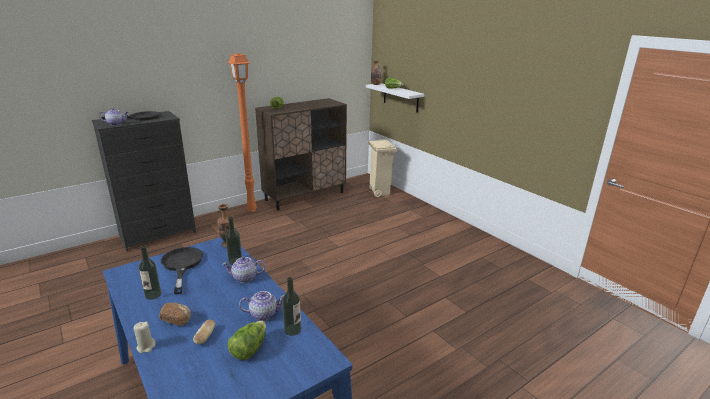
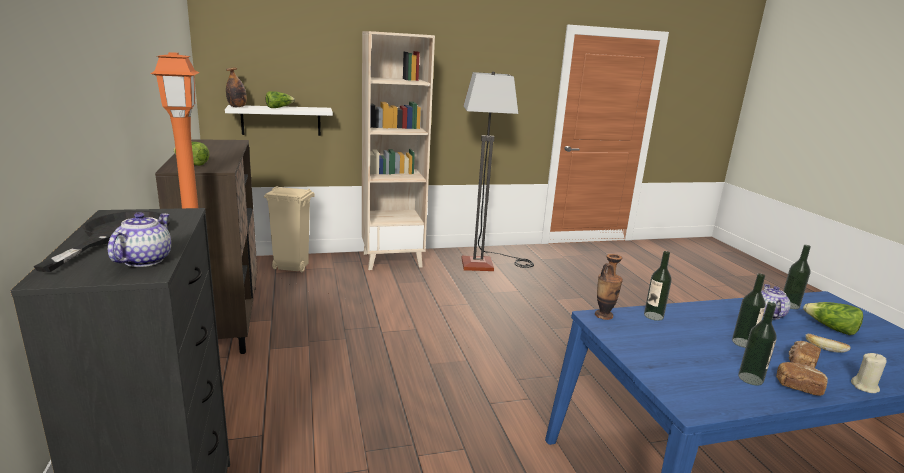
camera: 70 degrees left, 5 degrees down
(144, 314) = (798, 387): none -> bread
(182, 265) = (665, 352): black frying pan -> none
(204, 296) = (743, 343): none -> bottle
(244, 278) = (695, 315): teapot -> none
(431, 217) = (392, 260): none -> beige bookcase
(476, 253) = (487, 263): none -> floor lamp

